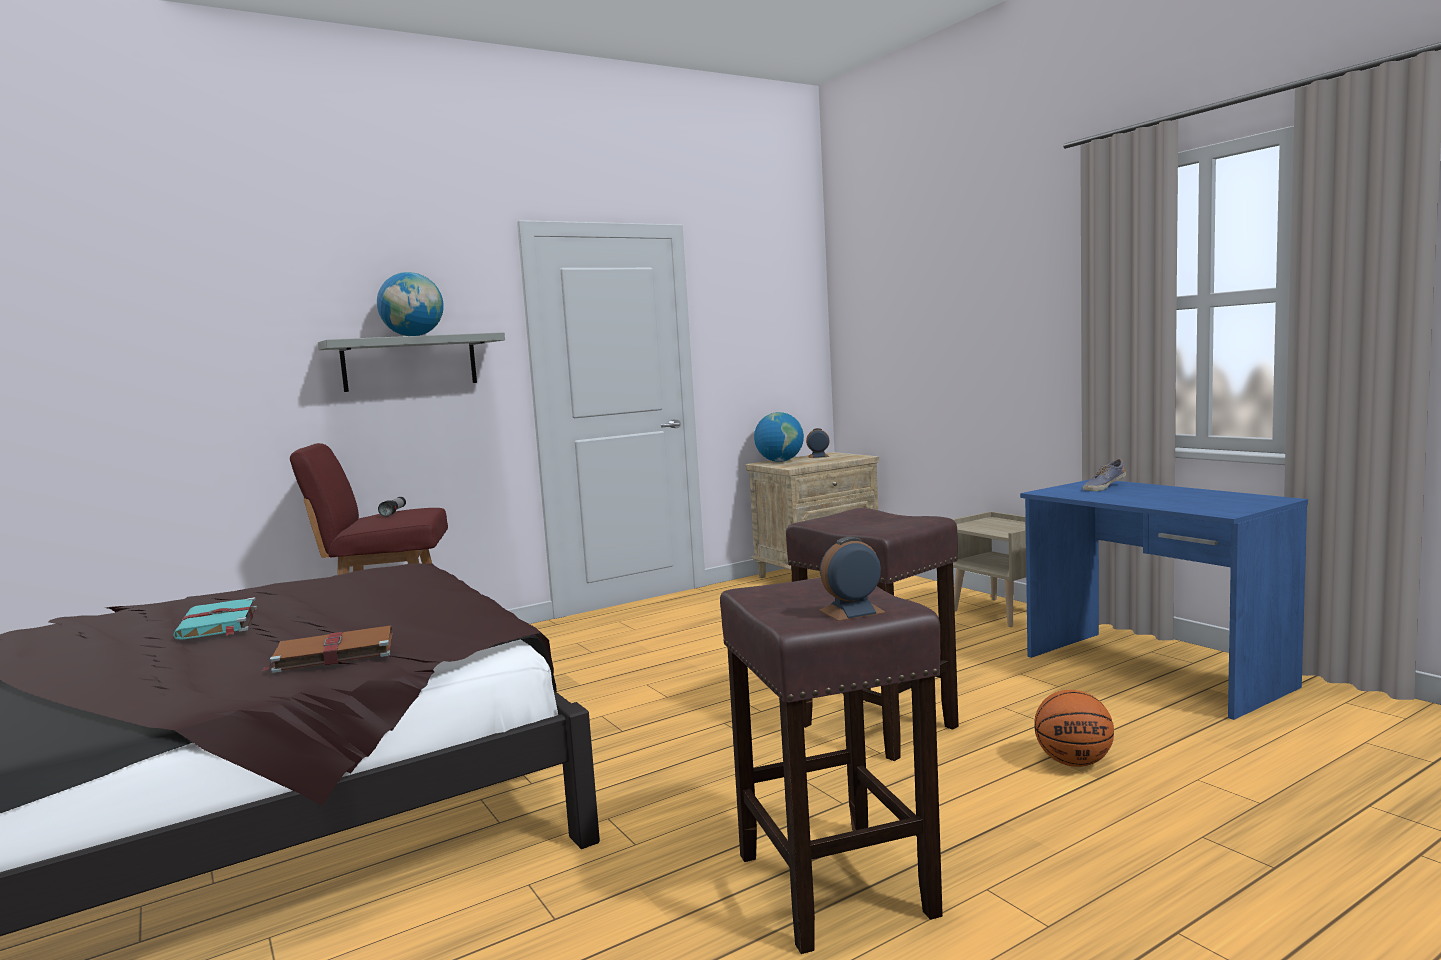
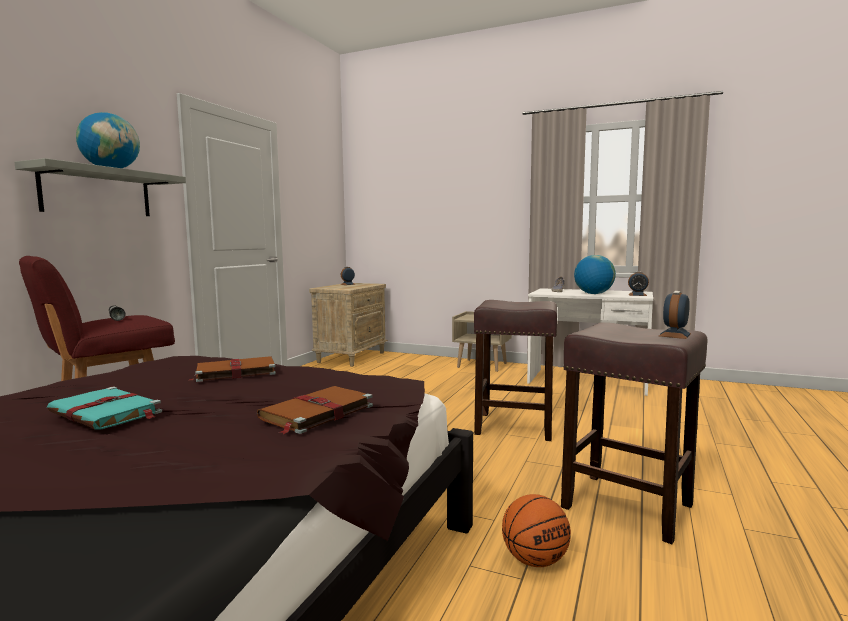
camera: 35 degrees left, 0 degrees up
(396, 593) = (234, 372): none -> brown book
(779, 461) = (330, 286): globe -> globe (593, 294)
(1073, 763) = (623, 424): basketball -> basketball (535, 560)
(1154, 672) = (588, 382): blue desk -> white desk
(1231, 507) = (637, 295): none -> alarm clock

